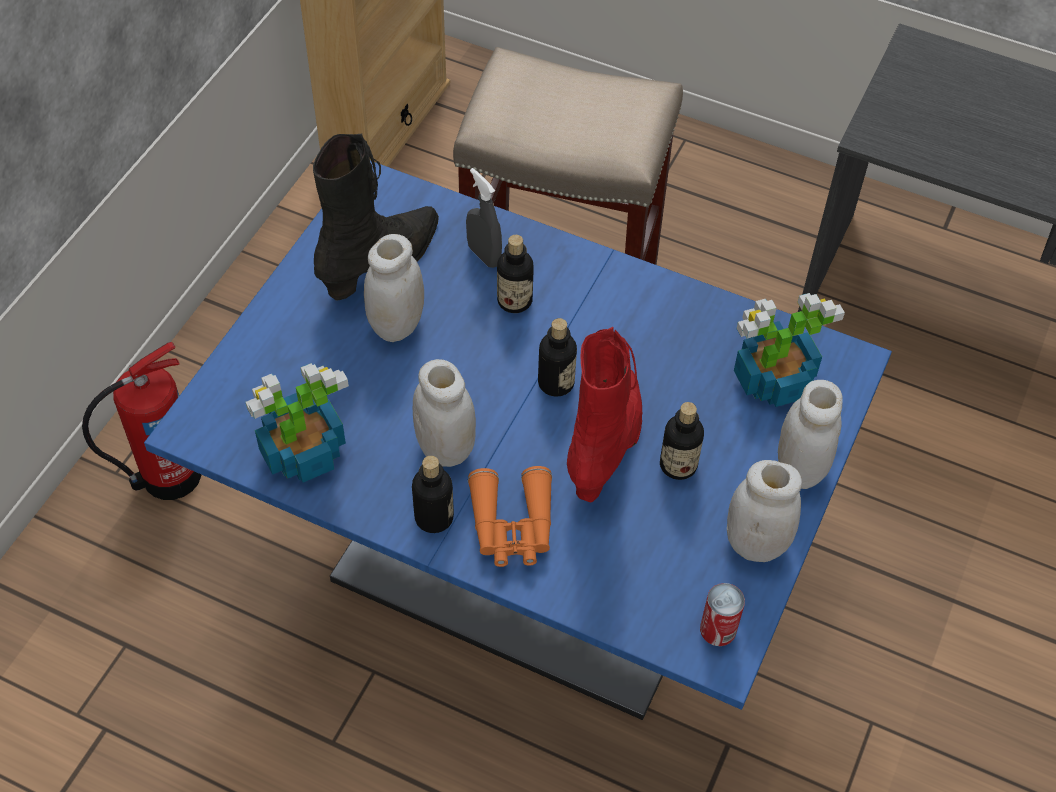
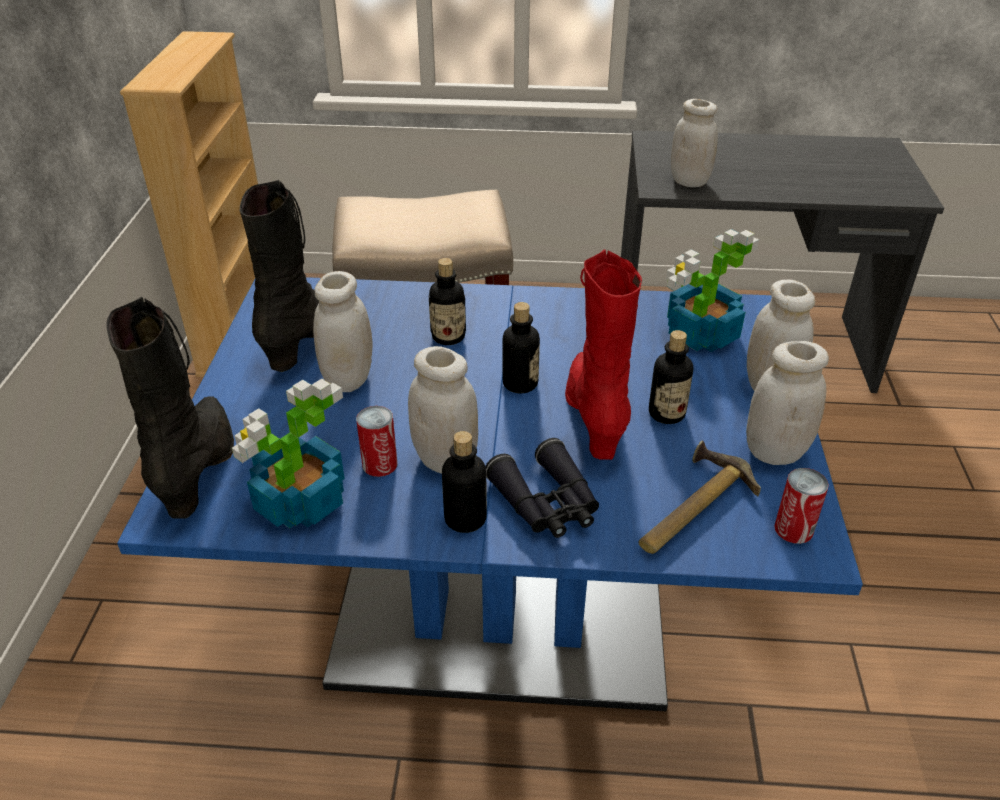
camera: 20 degrees left, 15 degrees down
(166, 476) = (125, 648): fire extinguisher -> none
(232, 387) = (200, 468): none -> black boot
(385, 434) = (380, 464): none -> can
(484, 255) = (403, 313): grey spray bottle -> none
(512, 526) = (547, 503): orange binoculars -> black binoculars
(636, 574) = (688, 507): none -> hammer
(915, 136) = (689, 181): none -> white jar

